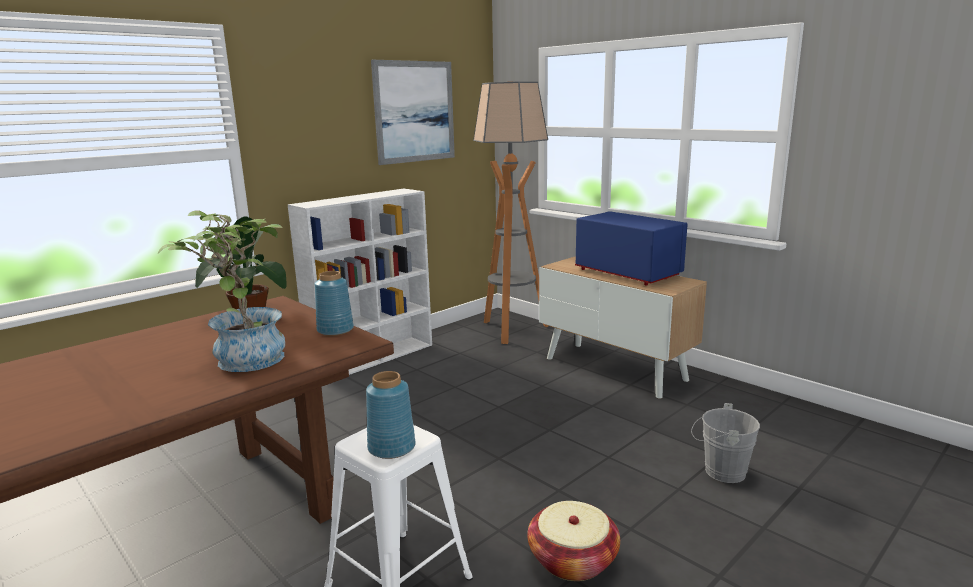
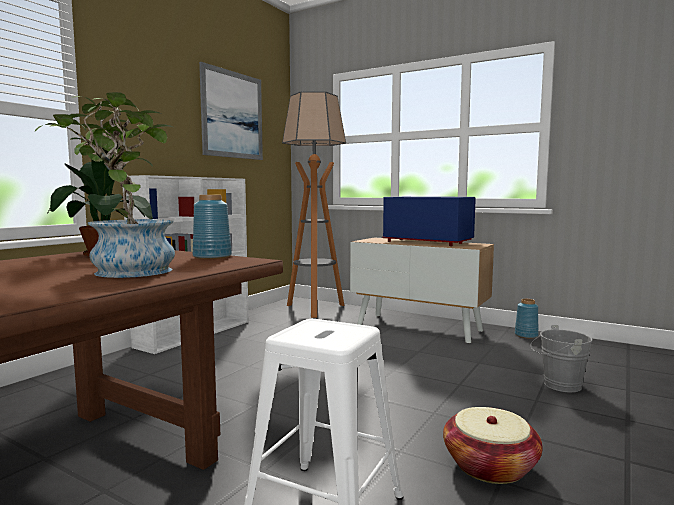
camera: 15 degrees left, 10 degrees down
(391, 447) = (334, 336): blue vase -> blue vase (525, 335)

